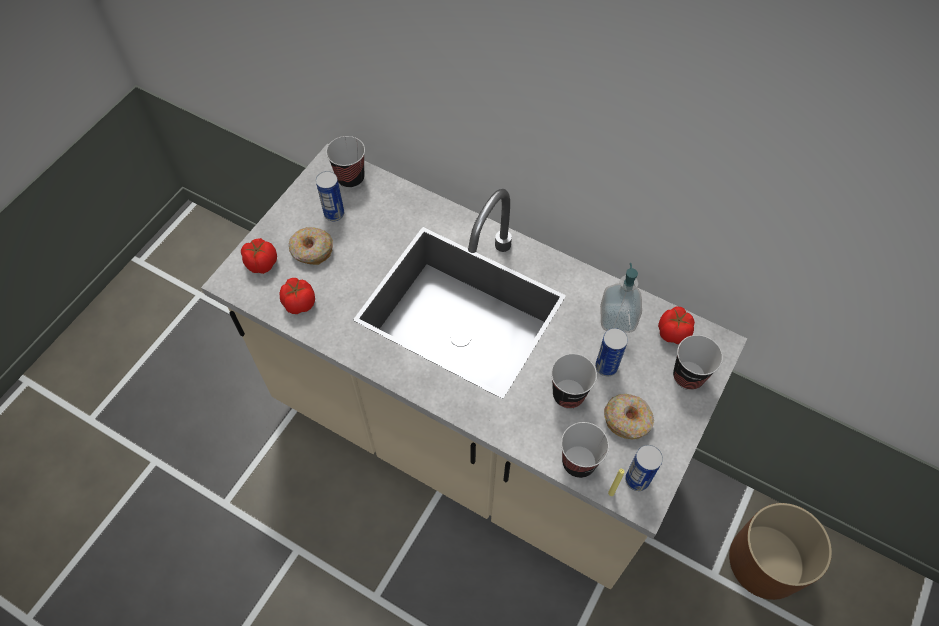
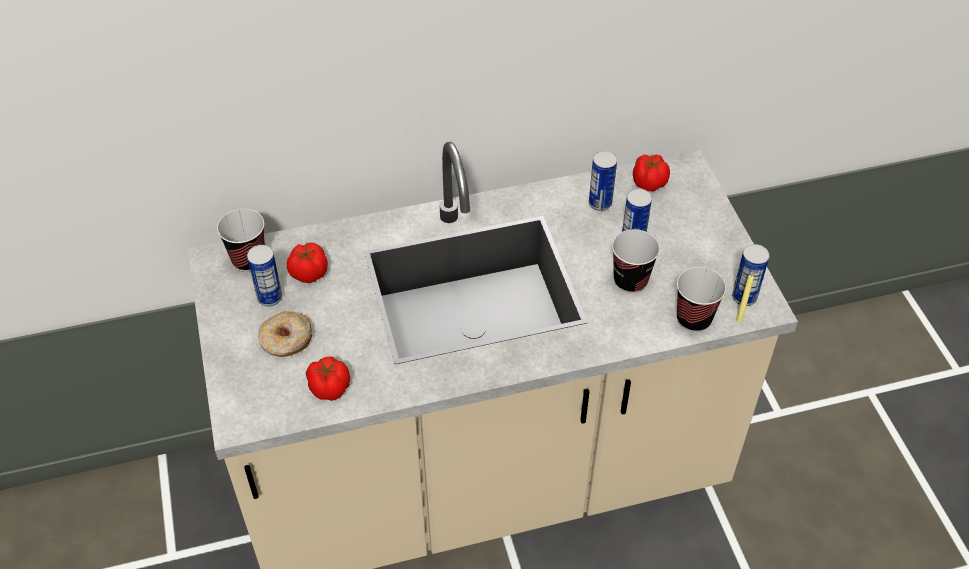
camera: 45 degrees left, 10 degrees down
(261, 263) = (250, 386): tomato -> tomato (308, 273)
(617, 319) = (600, 203): soap dispenser -> can
(627, 420) = (690, 264): donut -> none
(688, 376) = (694, 204): cup -> none
(766, 562) = (801, 371): brown planter -> none

